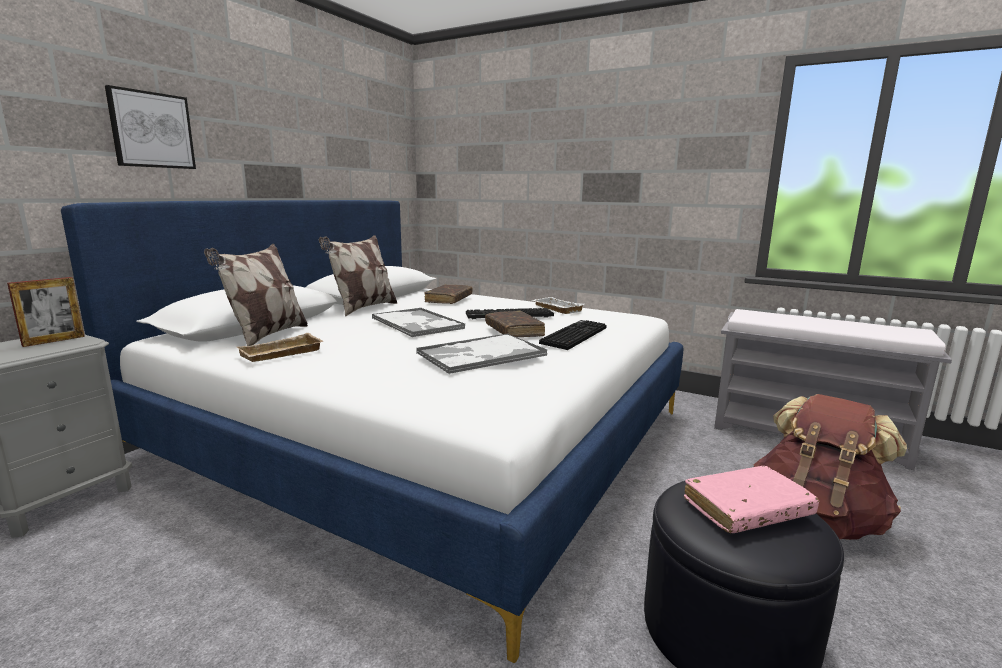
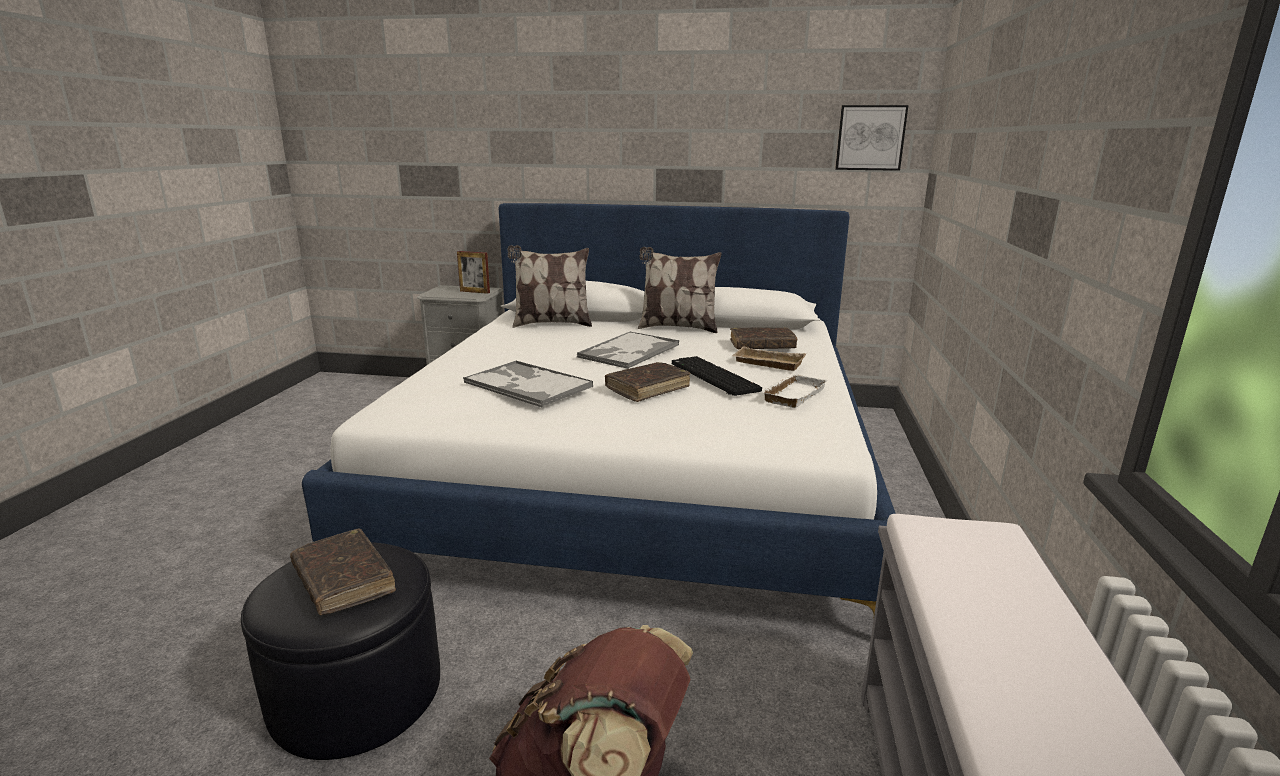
camera: 70 degrees right, 5 degrees up
(151, 130) = (576, 145): picture -> picture (870, 138)
(281, 354) = (505, 337): beige tray -> beige tray (766, 363)
(573, 335) = (655, 415): keyboard -> none
(747, 509) = (343, 581): pink book -> brown book

